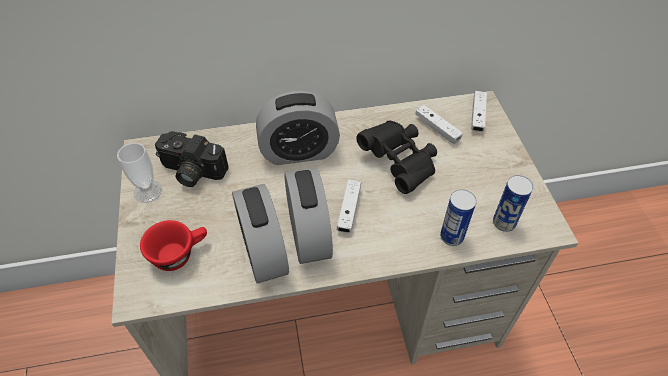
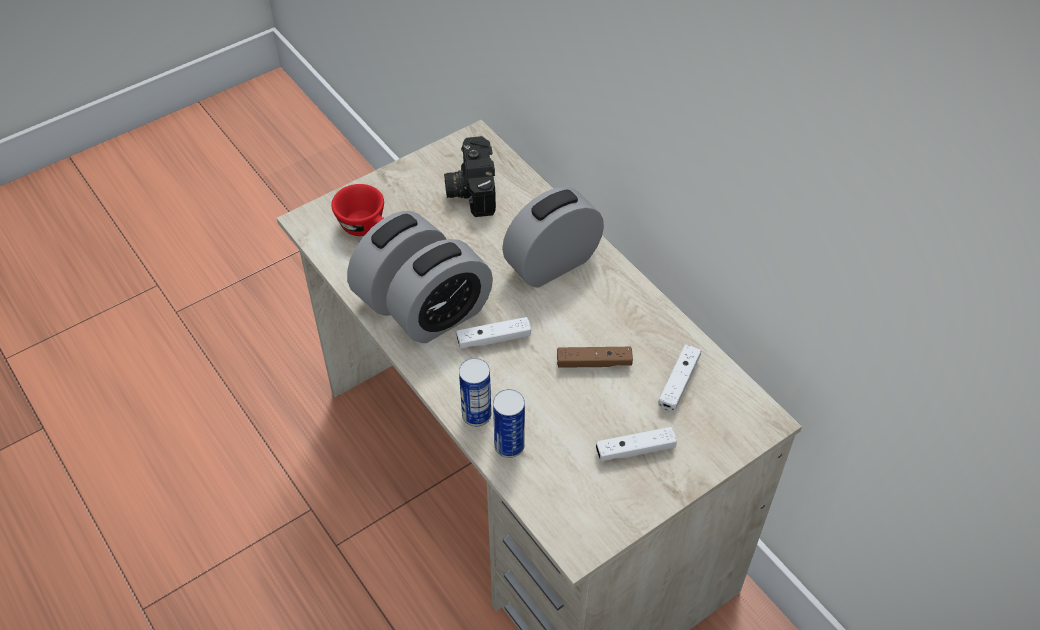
camera: 65 degrees right, 0 degrees up
(148, 191) = (426, 169): cup -> none
(299, 152) = (552, 263): alarm clock -> alarm clock turned 90 degrees clockwise
(400, 163) = (594, 363): black binoculars -> brown game controller
(477, 116) = (734, 421): white game controller -> white game controller (635, 450)
(504, 222) = (560, 494): can -> can (476, 415)

